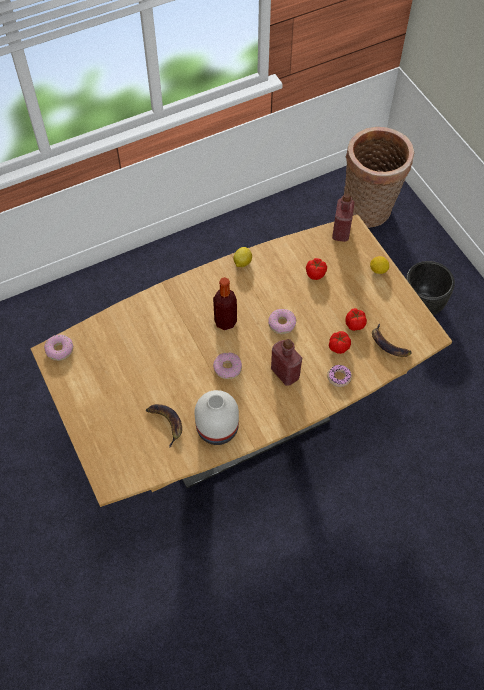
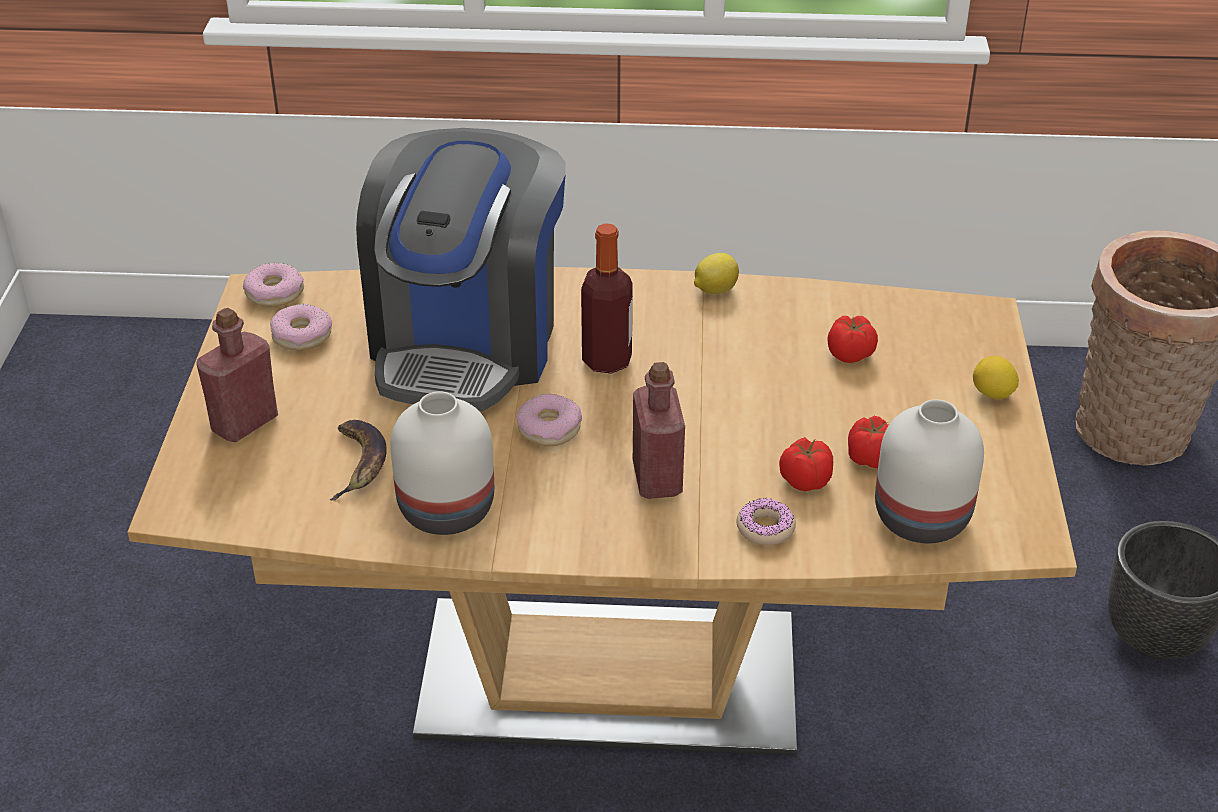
camera: 30 degrees right, 20 degrees down
(163, 339) = (467, 343): none -> coffee machine
(282, 324) = (716, 403): donut -> donut (302, 335)
(341, 232) = (957, 312): red bottle -> red bottle (245, 423)
(388, 344) = (919, 517): banana -> white vase

